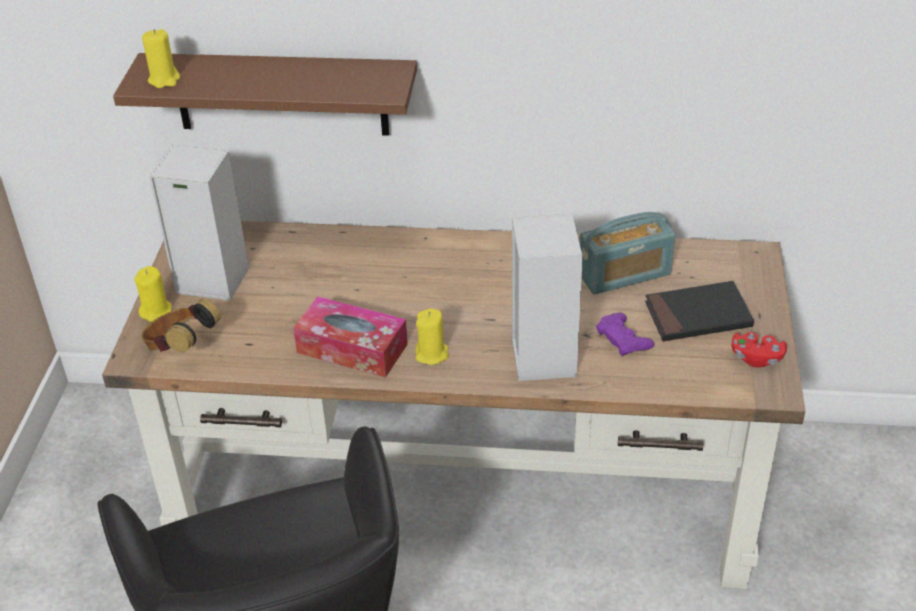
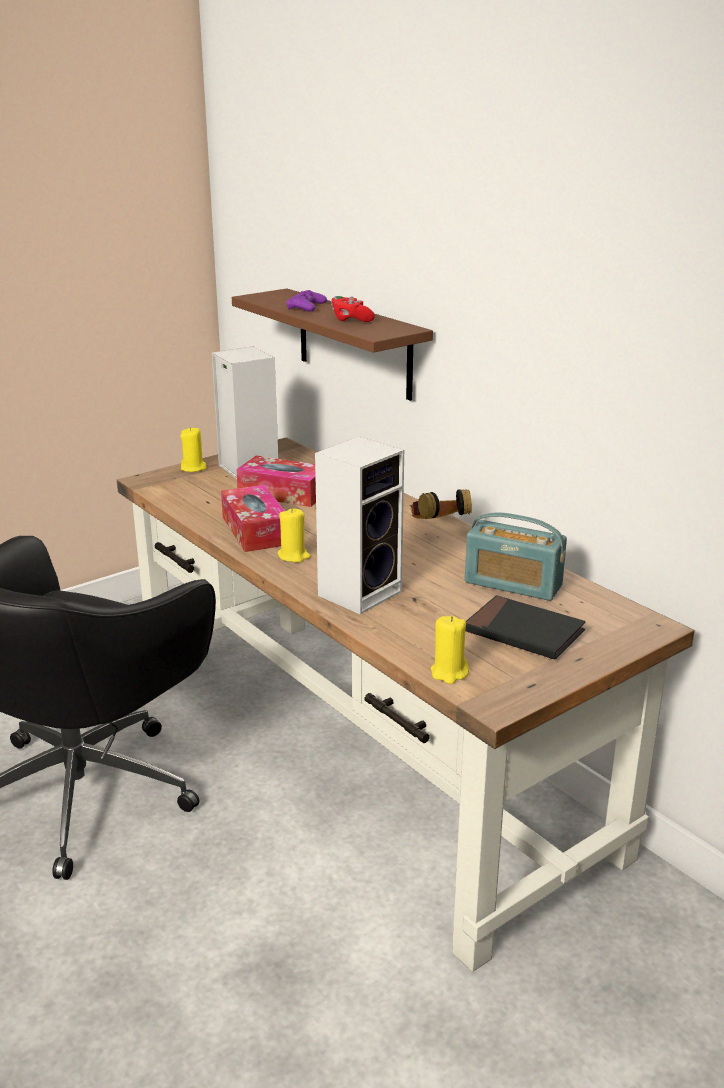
camera: 45 degrees right, 15 degrees down
(164, 80) = (270, 298): yellow candle -> yellow candle (449, 673)
(181, 348) = (172, 487): headphones -> headphones (438, 528)
(298, 290) = (283, 493): none -> tissue box
(623, 339) = (437, 614): purple game controller -> purple game controller (306, 307)
(756, 358) = (520, 679): red game controller -> red game controller (350, 320)

